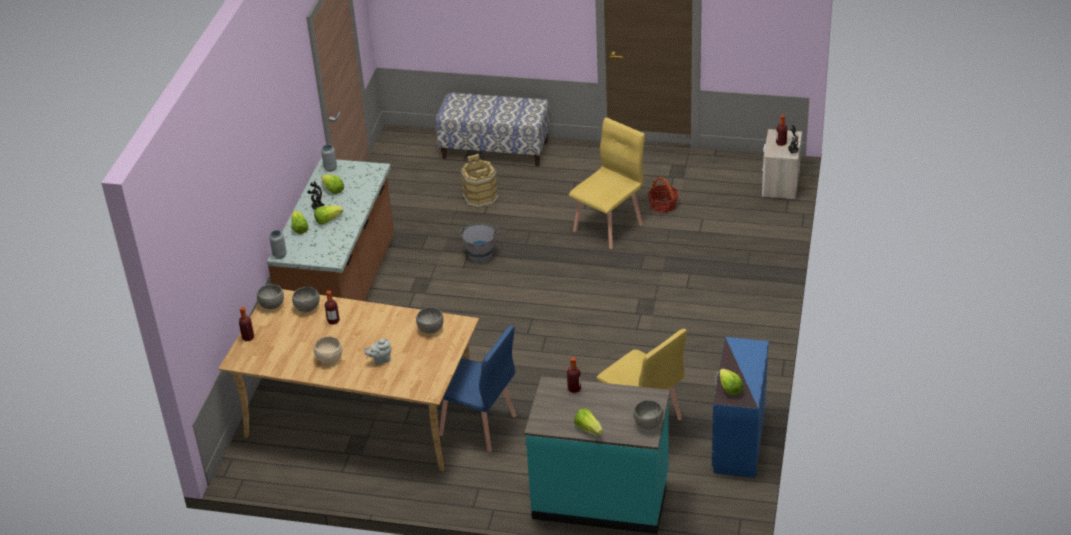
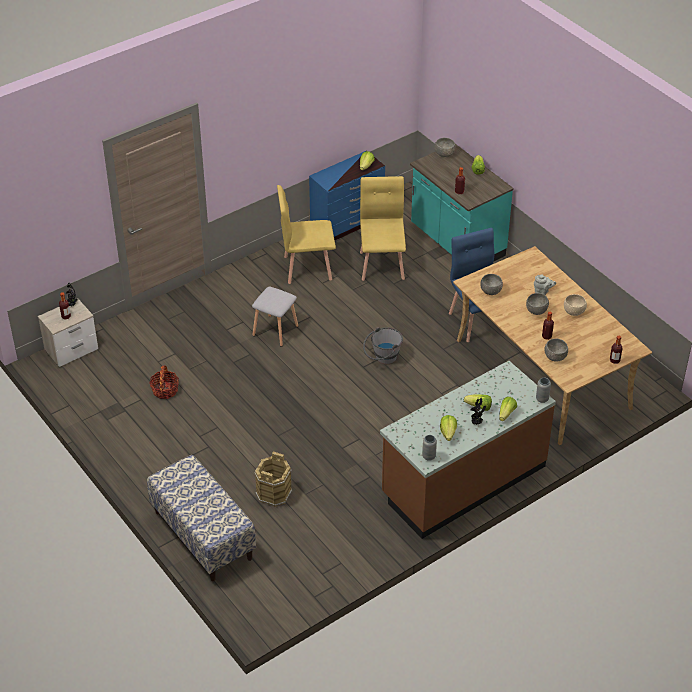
camera: 140 degrees left, 5 degrees up
(272, 305) = (577, 375): grey bowl -> grey bowl (536, 311)
(481, 253) = (333, 441): grey bucket -> grey bucket (382, 359)
(608, 227) = (224, 399): yellow chair -> yellow chair (307, 268)
(649, 299) = (275, 330): none -> grey stool

